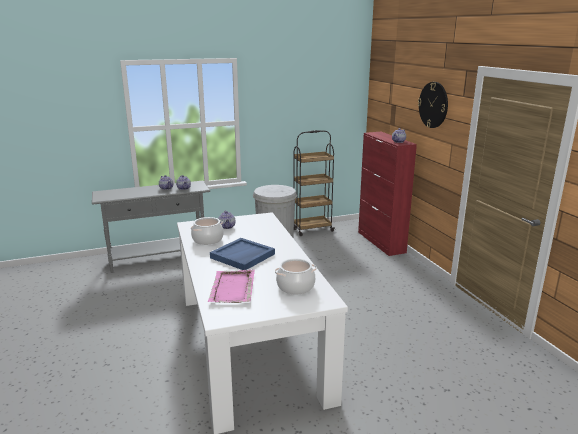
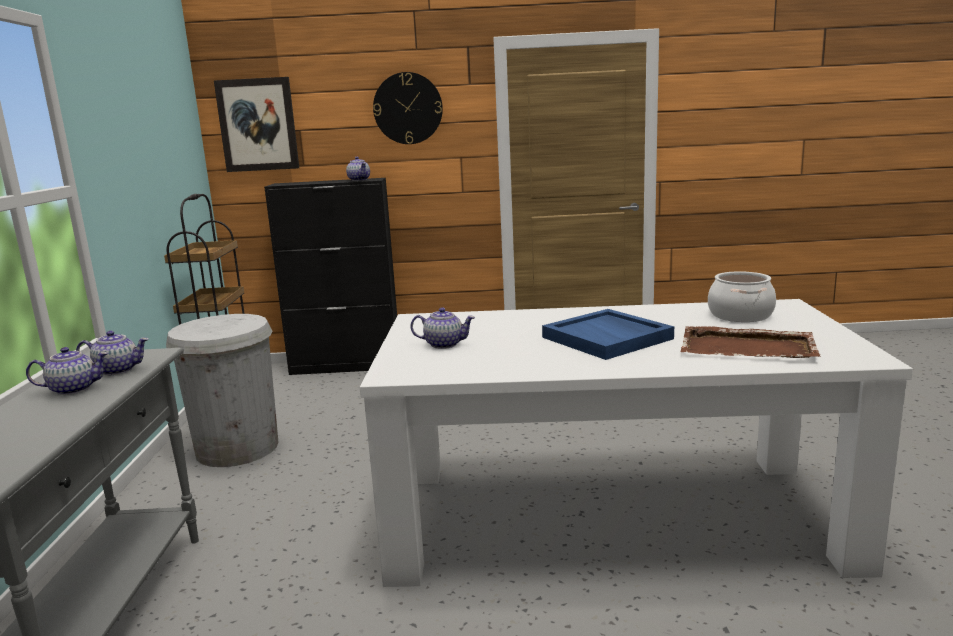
camera: 70 degrees left, 5 degrees down
(208, 240) = (505, 360): cooking pot -> none
(232, 288) = (748, 348): pink tray -> brown tray
(381, 242) = (346, 366): red cabinet -> black cabinet
(382, 98) = (257, 125): none -> picture

